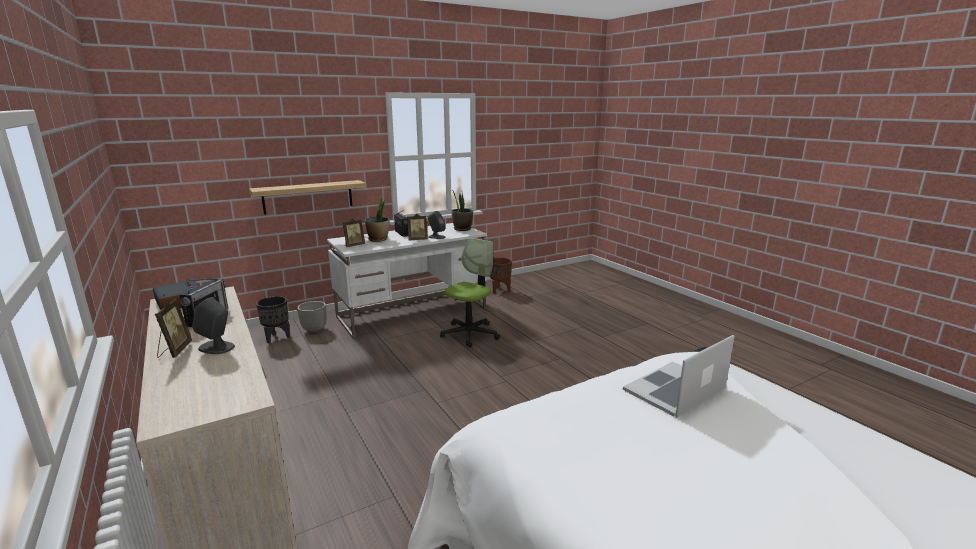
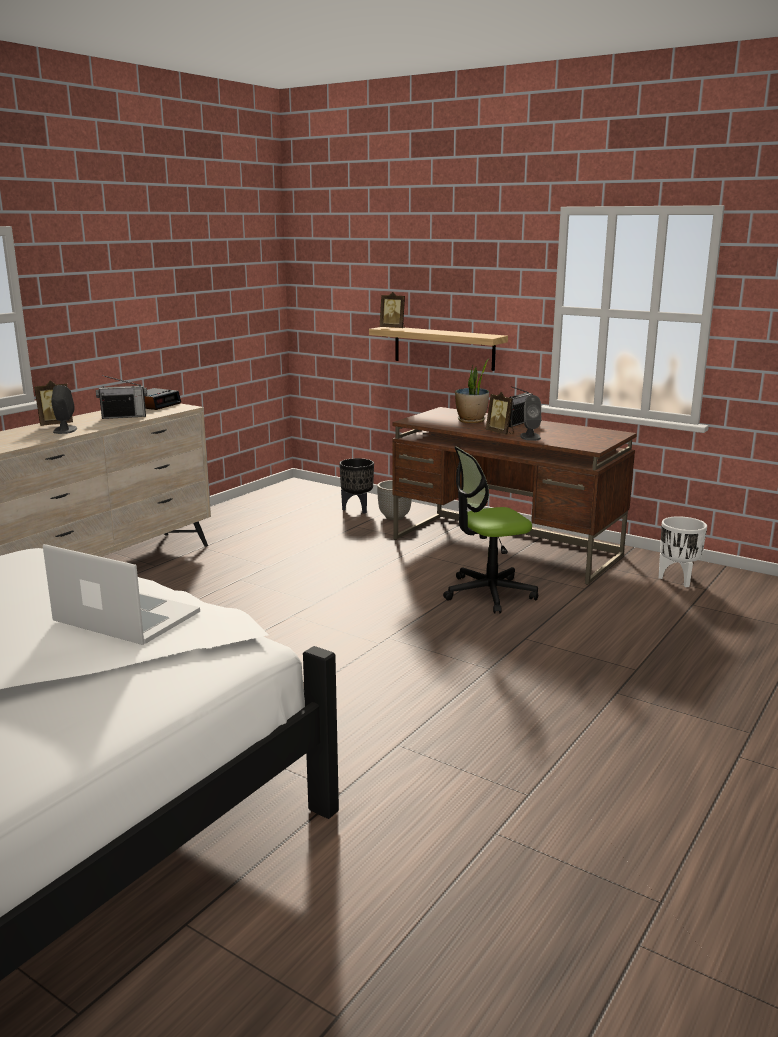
camera: 65 degrees right, 0 degrees up
(354, 245) = (429, 418): picture frame -> picture frame (393, 328)
(413, 313) = (506, 547): white desk -> brown desk
(462, 229) = (596, 440): potted plant -> none
(470, 334) = (488, 593): office chair -> office chair turned 150 degrees clockwise
(500, 291) = (677, 579): brown planter -> white planter

